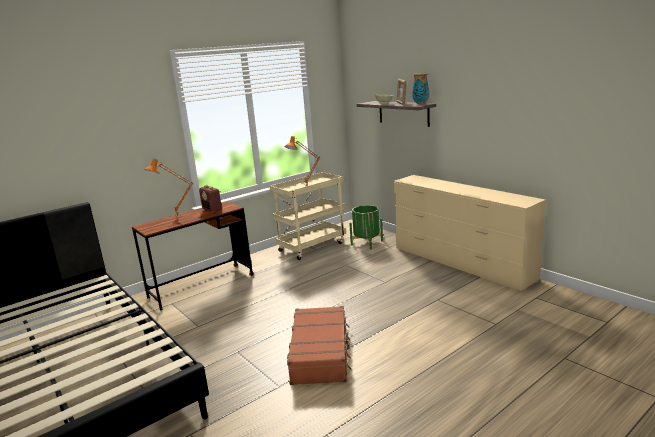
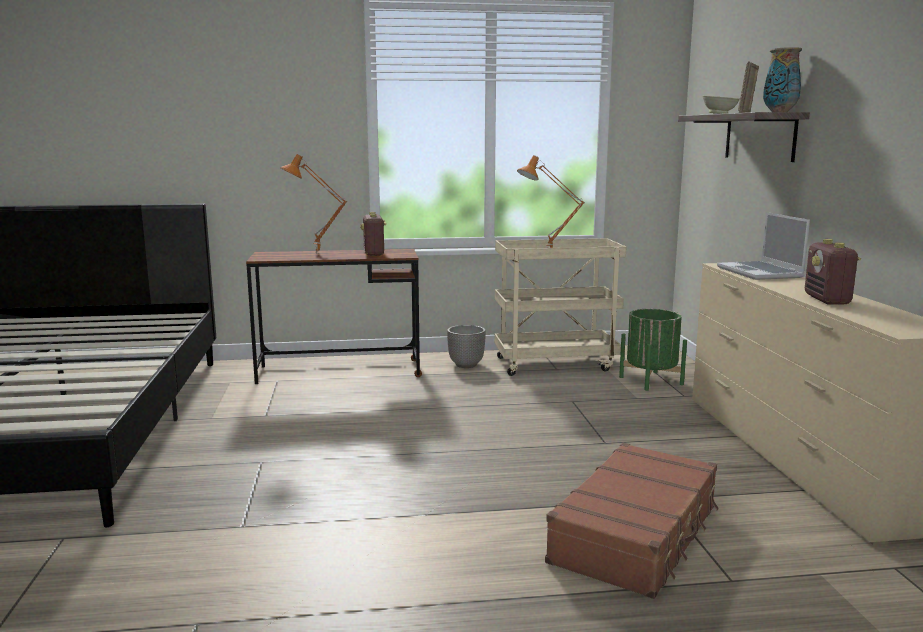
camera: 30 degrees right, 5 degrees down
(268, 260) = (466, 365): none -> planter
(320, 353) = (361, 506): brown suitcase -> brown suitcase (637, 534)
(426, 181) = (761, 272): none -> laptop
(475, 193) = (827, 300): none -> radio

